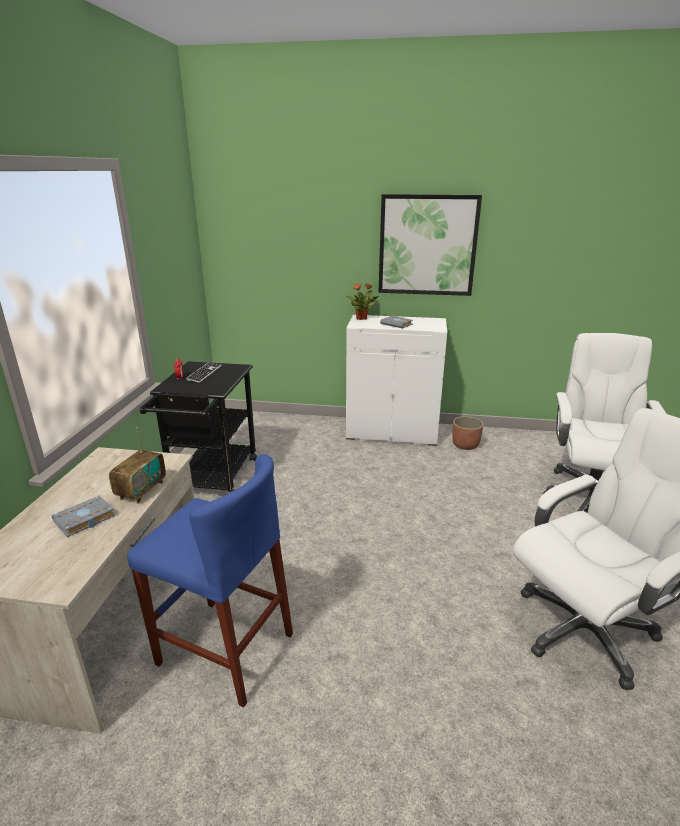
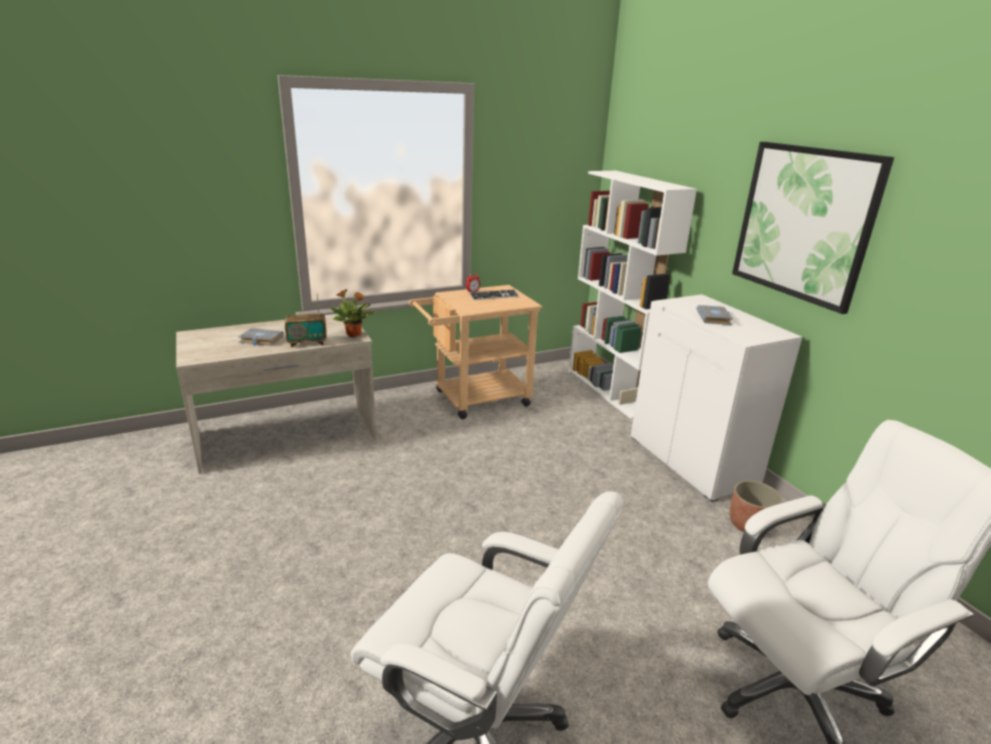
camera: 55 degrees right, 0 degrees up
(211, 479) = (474, 399): black cart -> beige cart
(225, 649) = (291, 489): blue stool -> none
(282, 420) = (611, 391): none -> white bookcase
(362, 318) = (697, 300): potted plant -> potted plant (354, 335)

